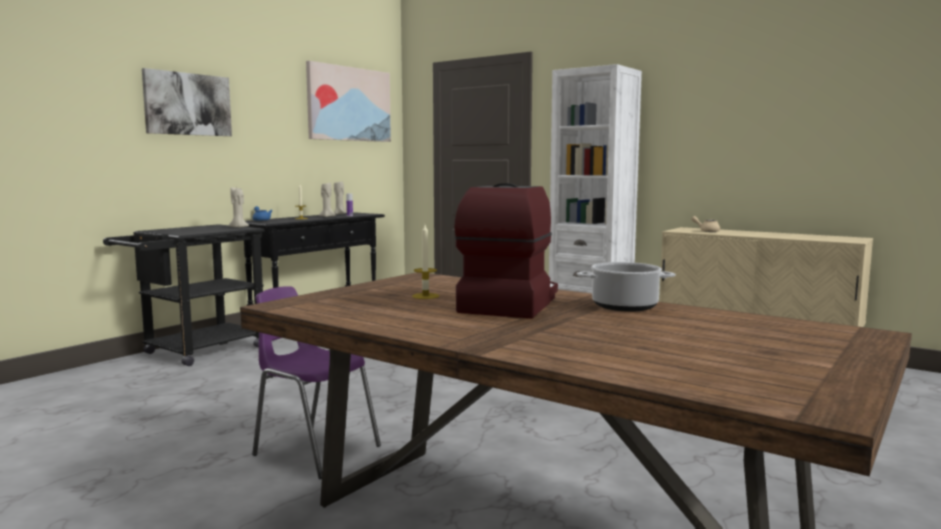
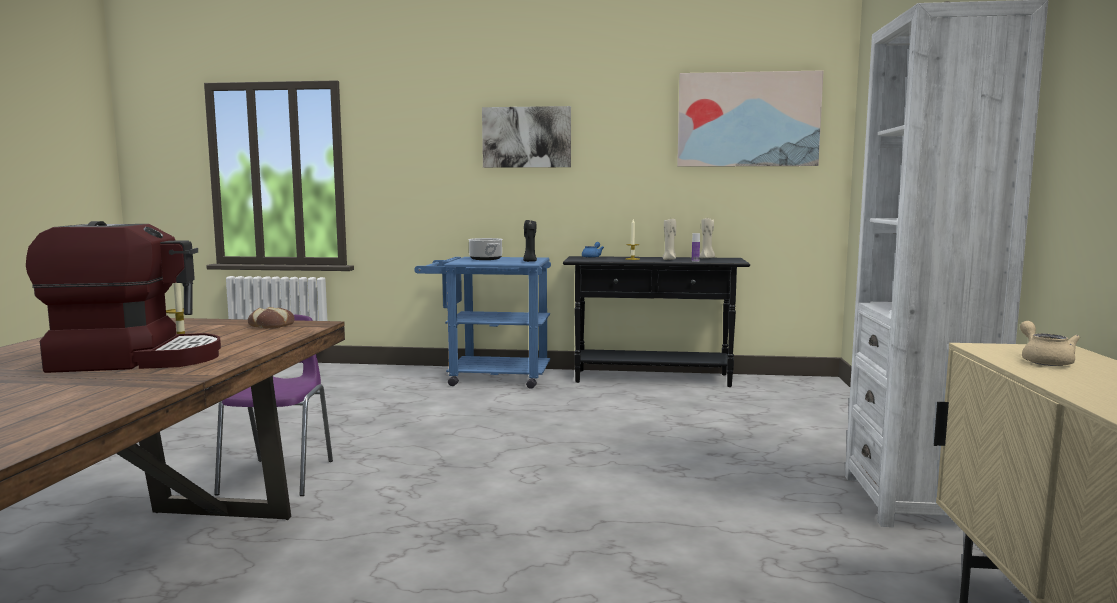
camera: 60 degrees right, 0 degrees up
(196, 352) = (489, 377): black cart -> blue cart
(238, 227) = (529, 261): beige candle -> black candle
(405, 281) = (272, 325): none -> bread
(624, 306) = (115, 391): cooking pot -> cooking pot (485, 259)

